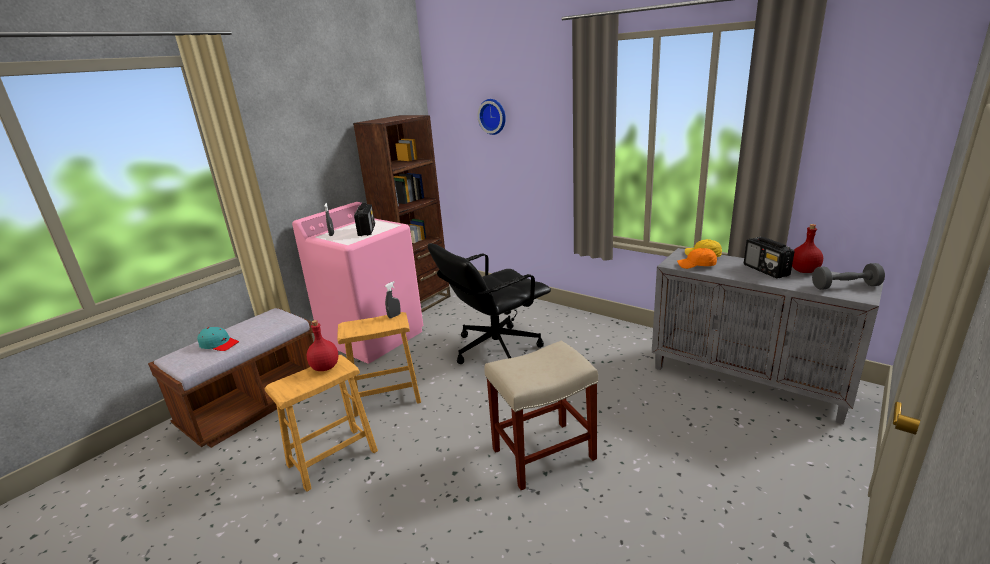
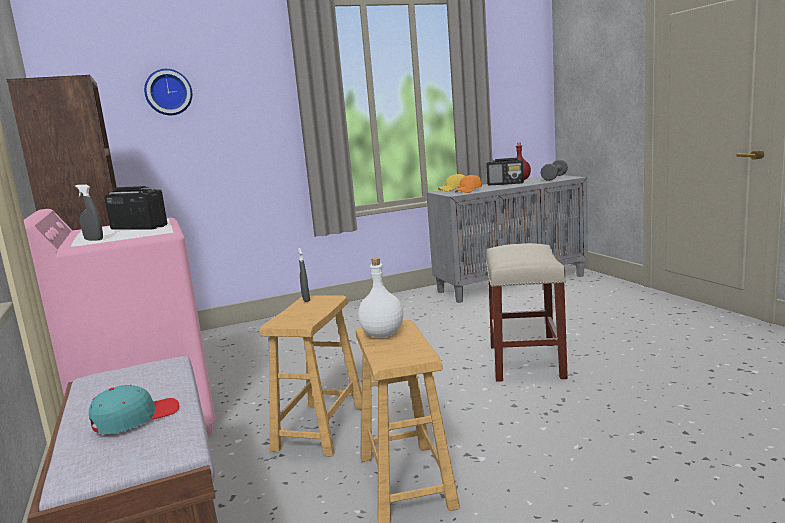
camera: 60 degrees left, 10 degrees down
(324, 367) = (382, 334): red bottle -> white bottle
(495, 348) = (320, 353): black office chair -> none

